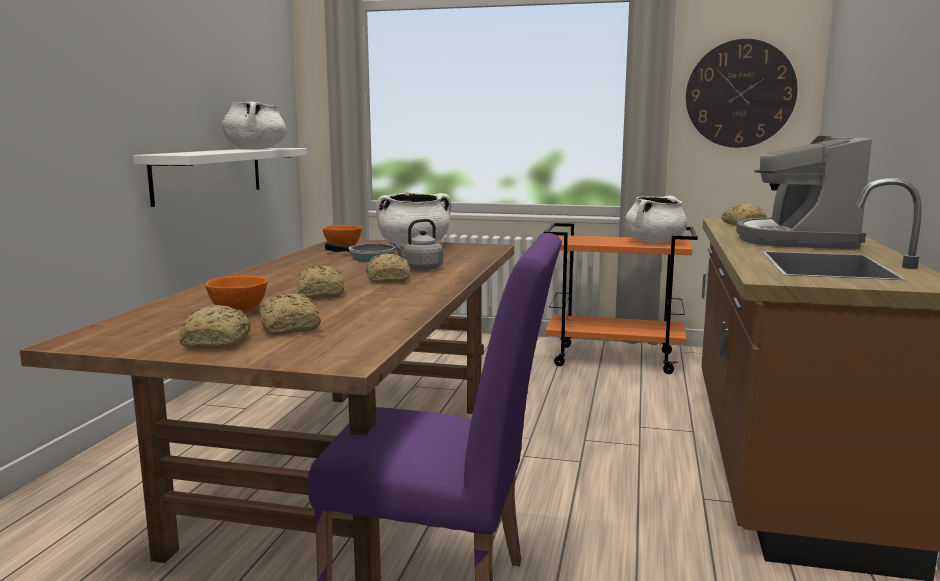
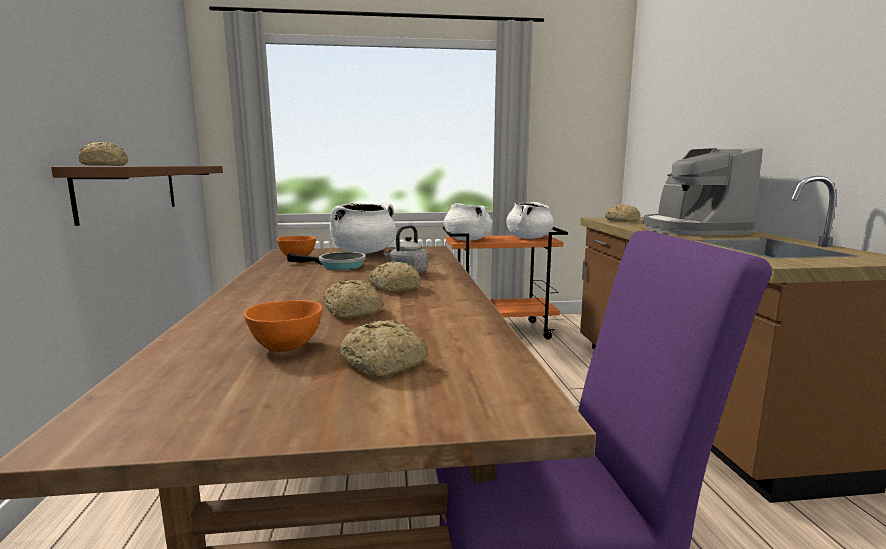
camera: 20 degrees left, 0 degrees up
(209, 174) = (130, 190): white shelf -> brown shelf
(218, 342) = (318, 401): bread -> bread (106, 166)
(255, 149) = (176, 165): white cooking pot -> white cooking pot (467, 240)
(740, 94) = (573, 125): wall clock -> none

